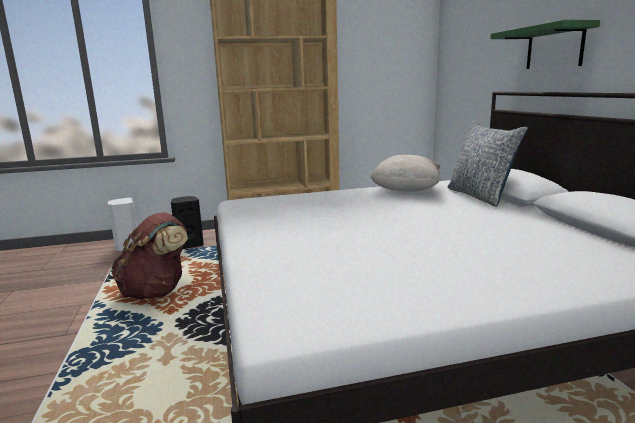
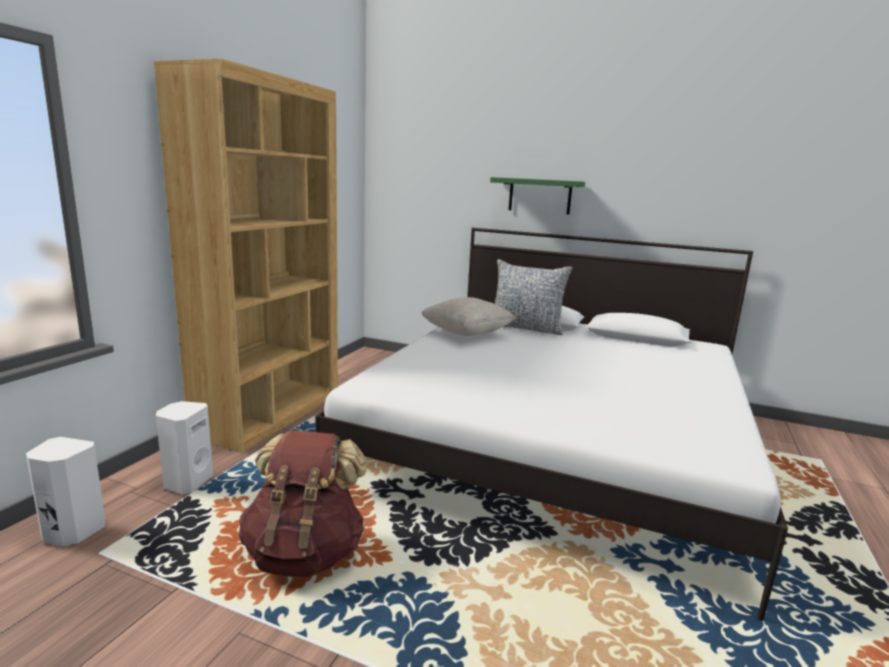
camera: 55 degrees left, 0 degrees up
(189, 245) = (187, 482): black speaker -> white speaker

